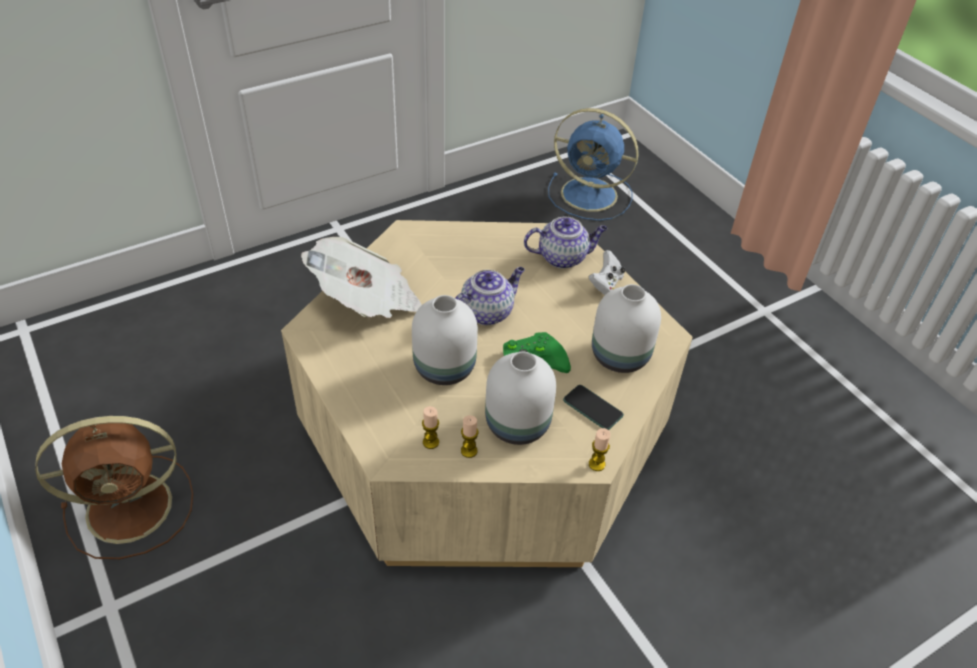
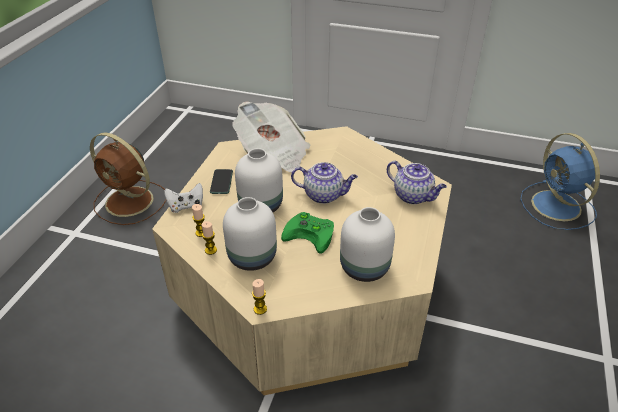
camera: 50 degrees right, 5 degrees down
(592, 408) = (304, 281): phone -> phone (221, 182)
(605, 284) = (418, 226): white game controller -> white game controller (186, 206)

